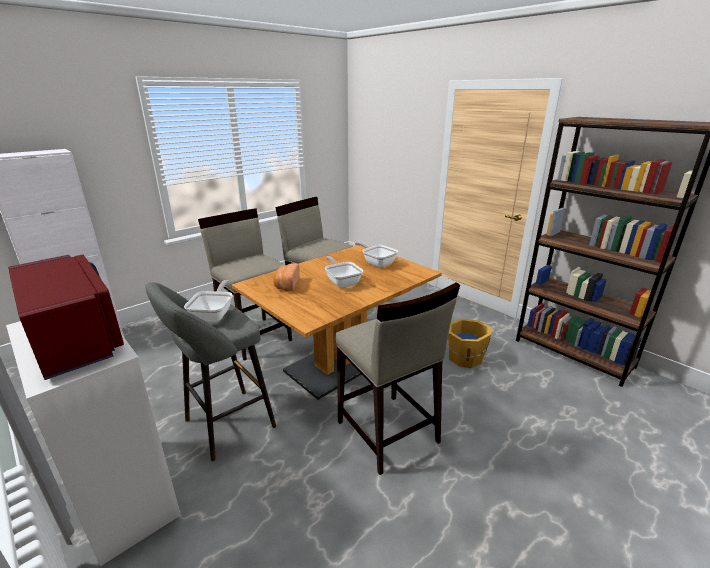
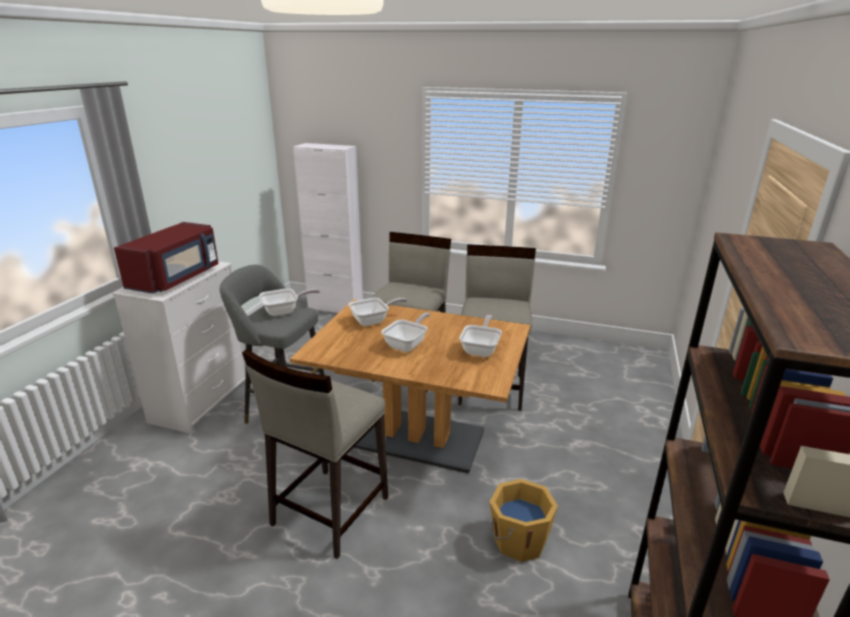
camera: 60 degrees right, 0 degrees up
(286, 285) = (373, 321): bread -> frying pan

